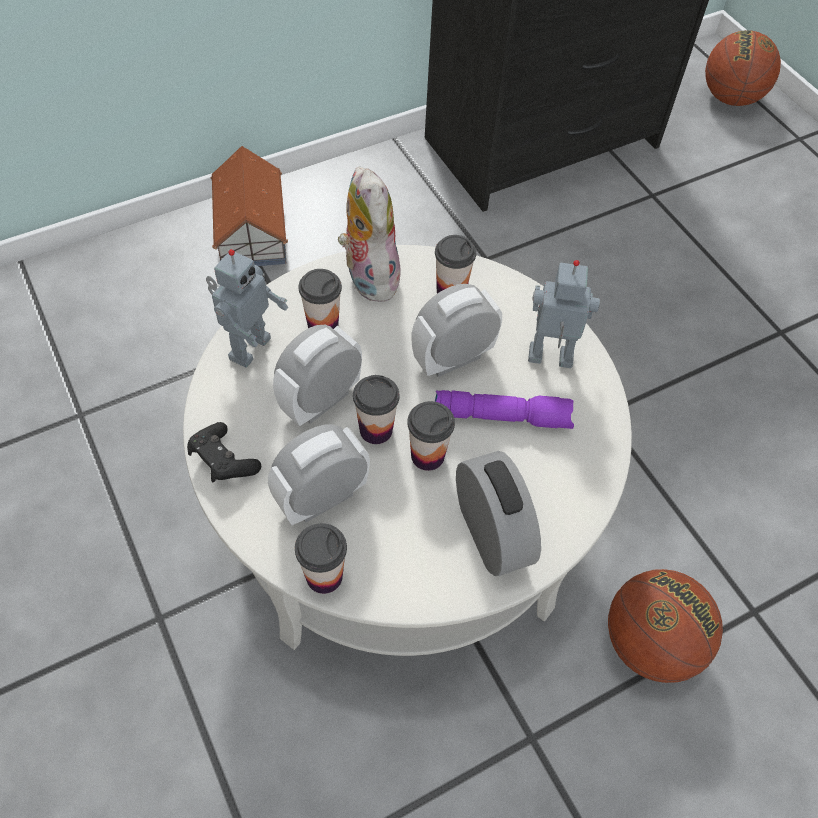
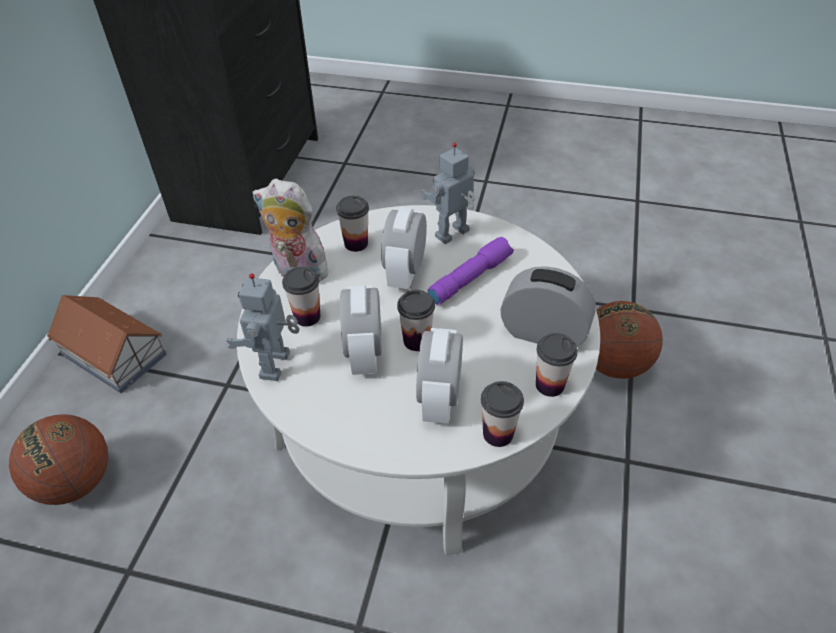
camera: 45 degrees left, 10 degrees down
(223, 461) = (354, 435): black game controller -> none
(248, 347) = (277, 365): toy robot -> toy robot turned 150 degrees counterclockwise
(427, 456) = (461, 328): cup -> cup (549, 385)
(730, 98) = (324, 94): basketball -> basketball (76, 481)

